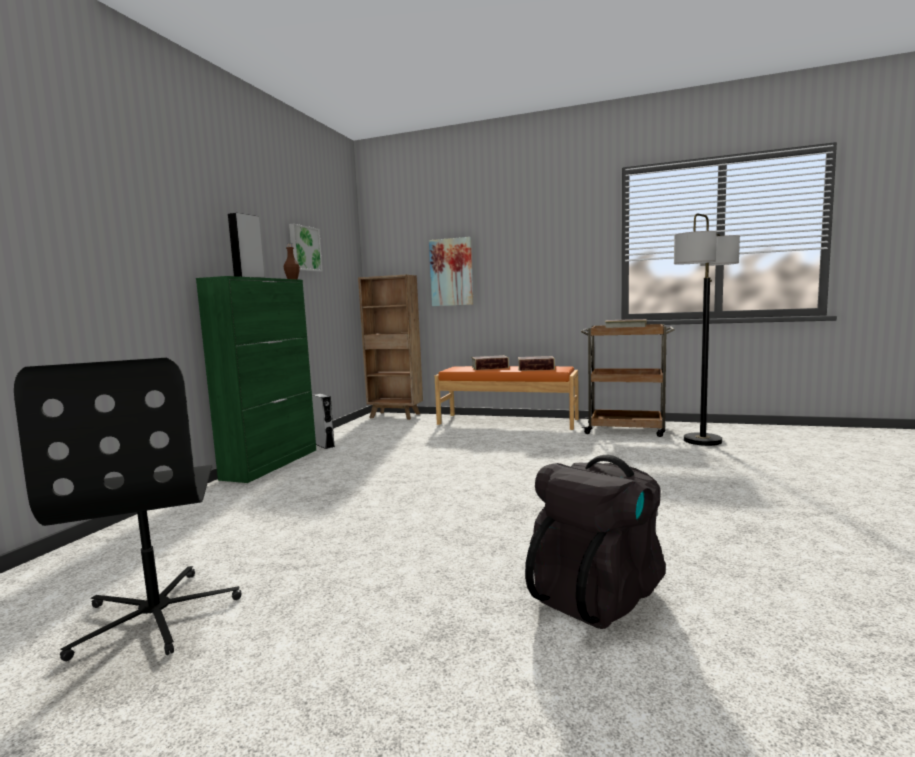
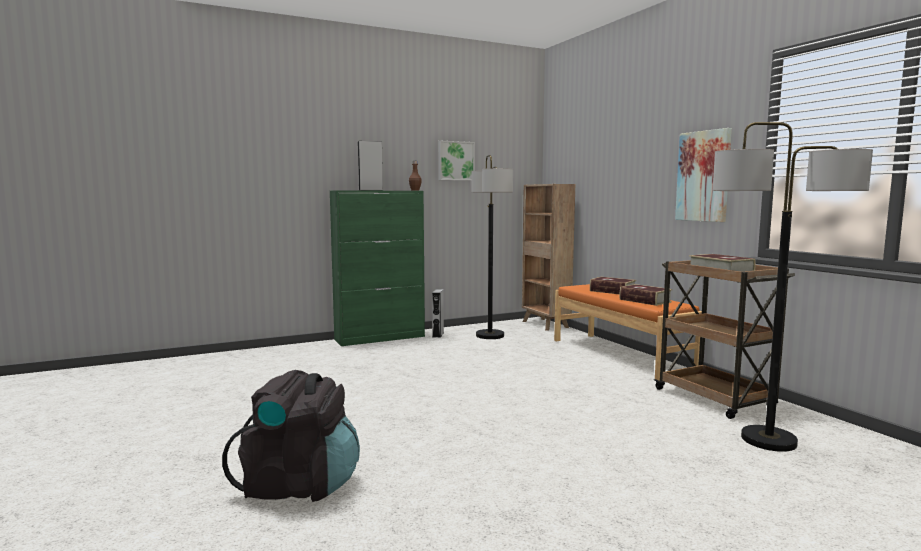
camera: 45 degrees right, 0 degrees up
(157, 615) = (167, 396): black office chair -> none
(375, 434) = (490, 335): none -> floor lamp
(451, 272) = (603, 182): picture -> picture (703, 176)

